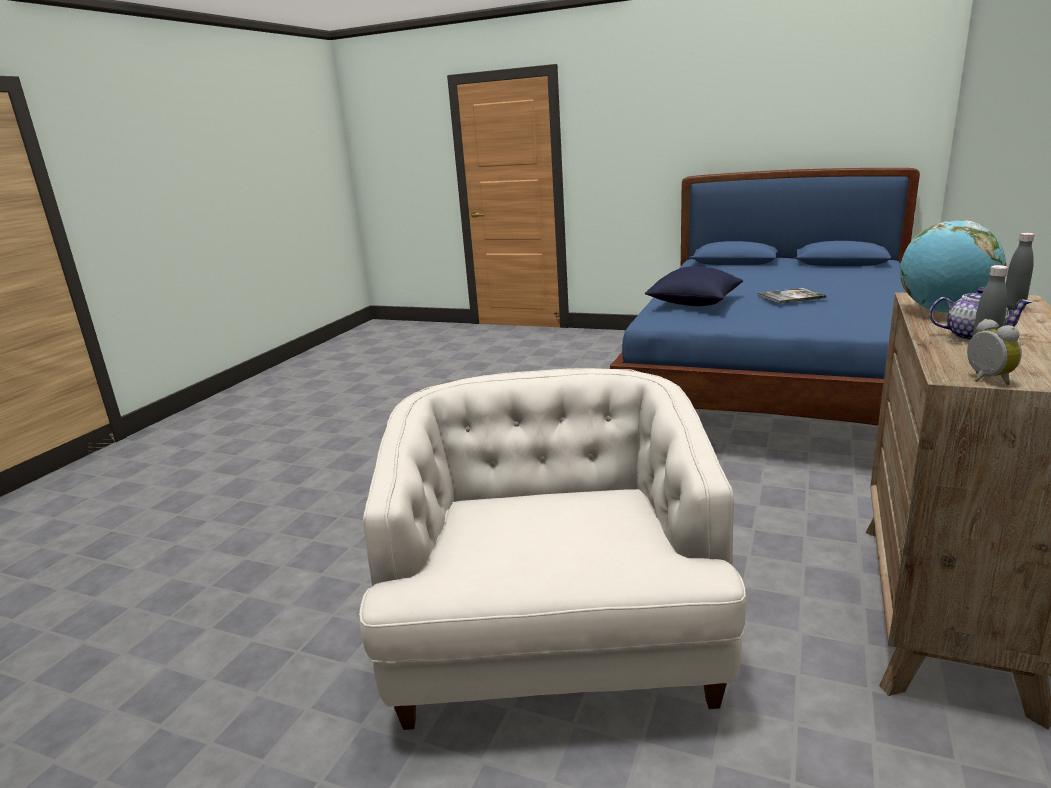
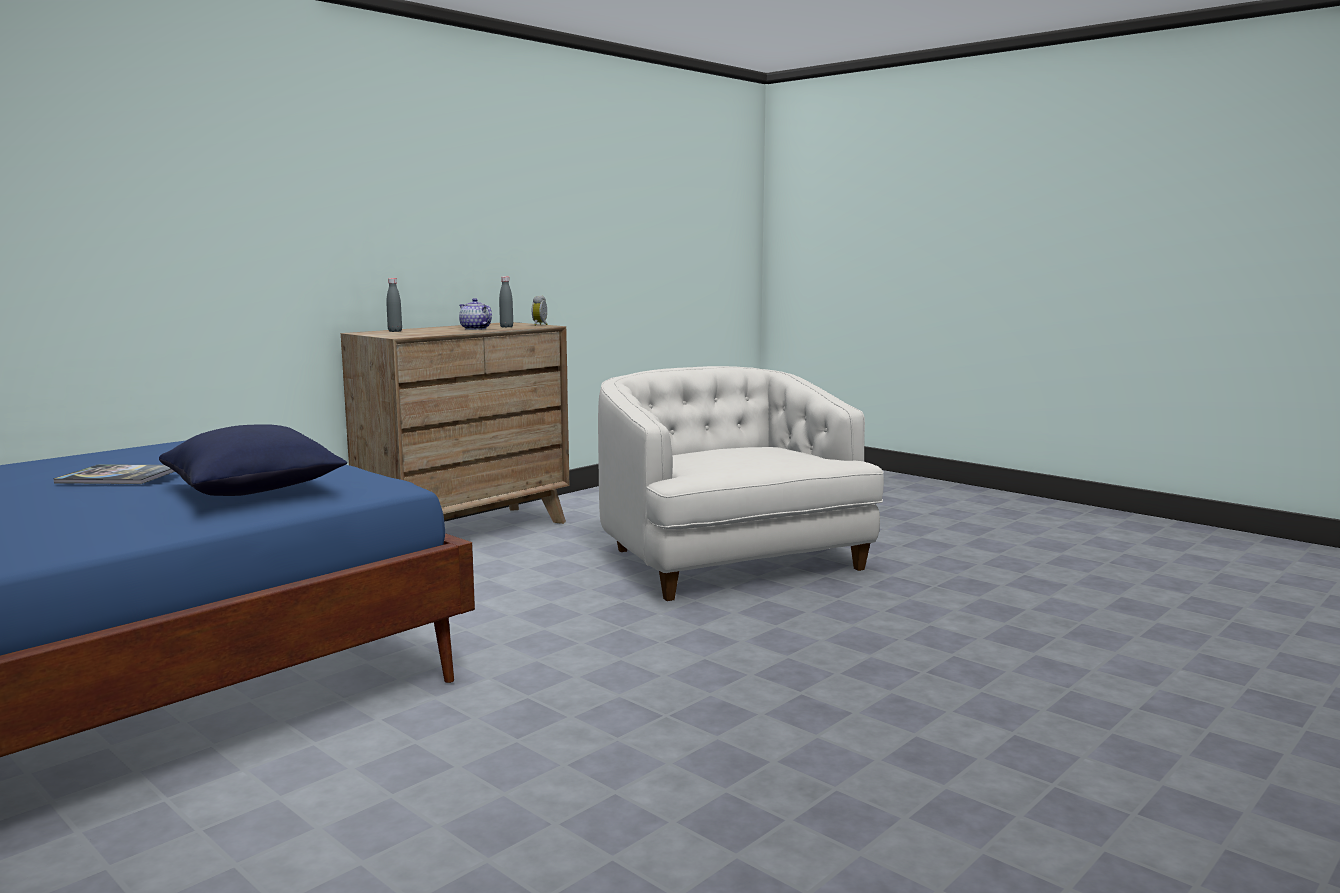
camera: 160 degrees left, 10 degrees down
(553, 638) = (729, 561): white armchair -> white armchair turned 135 degrees clockwise
(944, 312) = (431, 333): globe -> none

